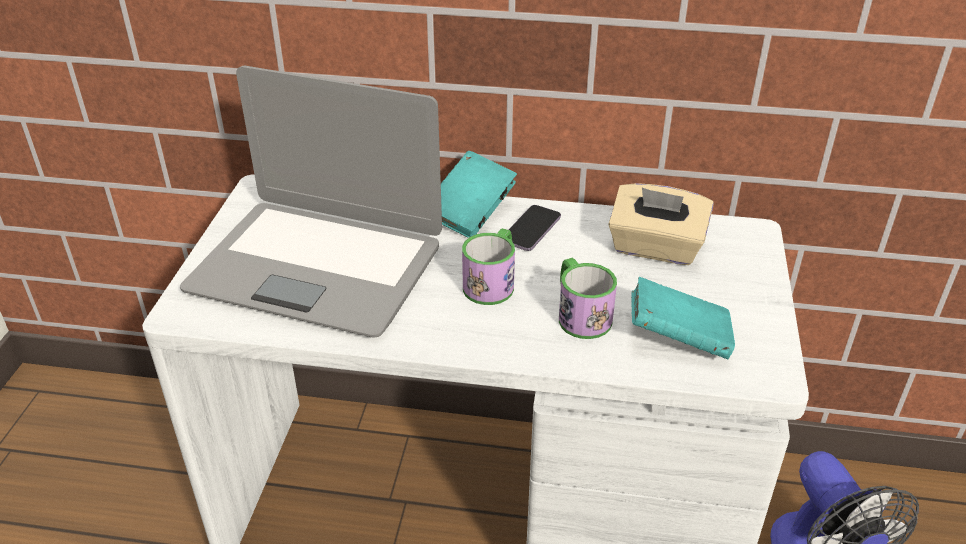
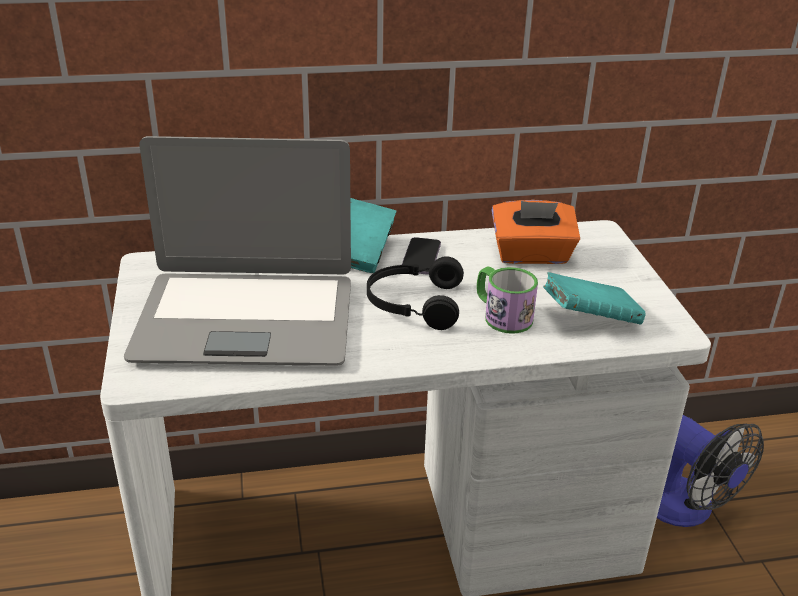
camera: 20 degrees left, 5 degrees down
(492, 282) = (413, 304): mug -> black headphones
(655, 248) = (531, 255): beige tissue box -> orange tissue box

